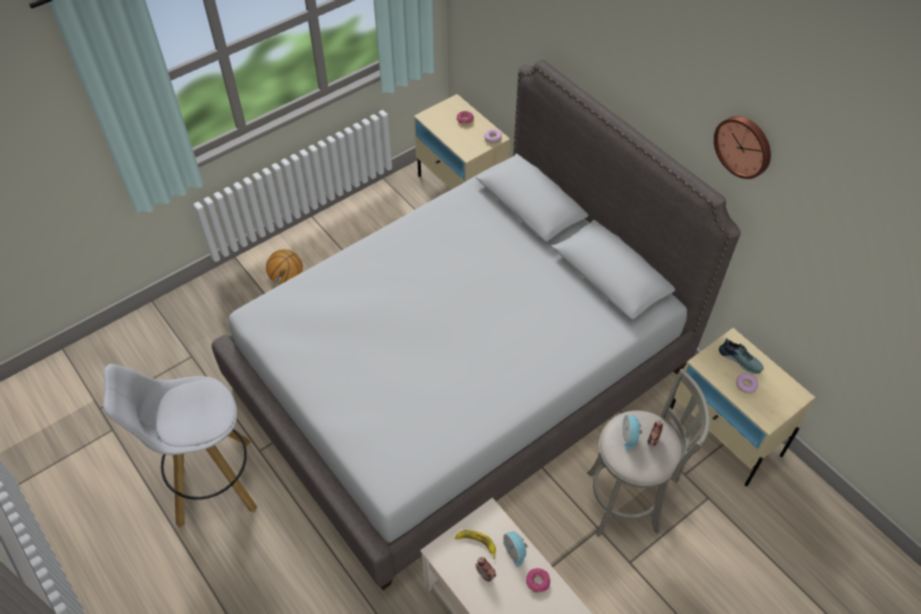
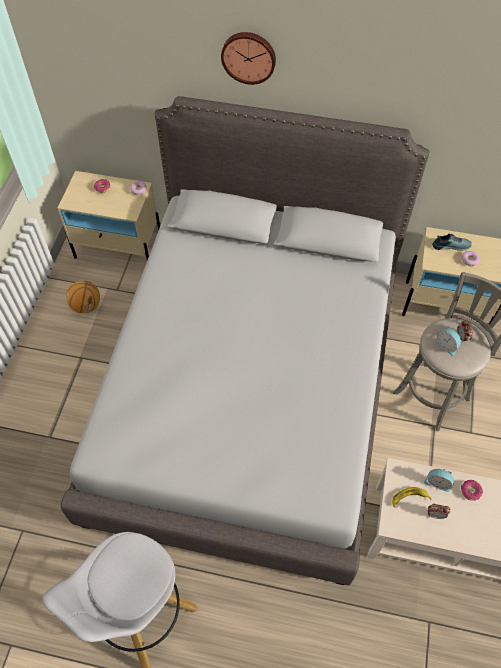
camera: 40 degrees left, 5 degrees up
(287, 278) = (44, 409): basketball -> basketball (86, 306)
(744, 146) = (414, 78): wall clock -> wall clock (249, 57)

